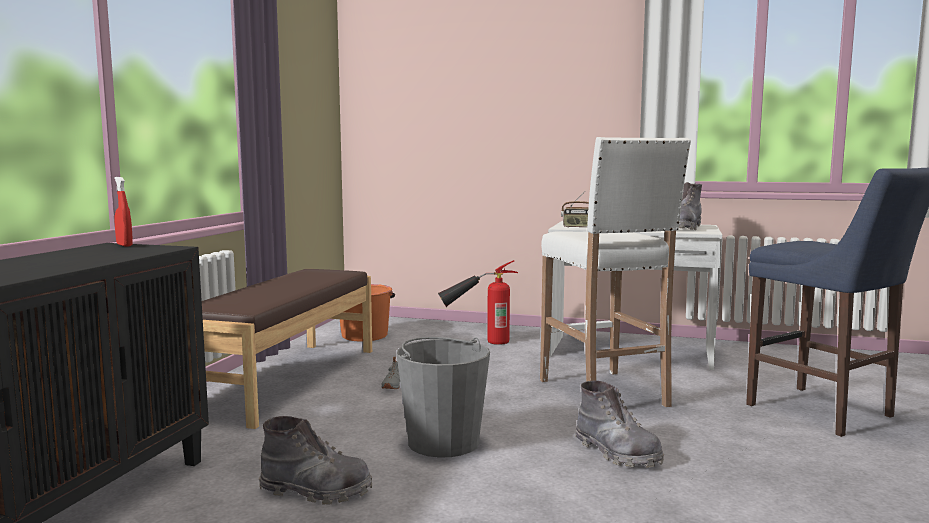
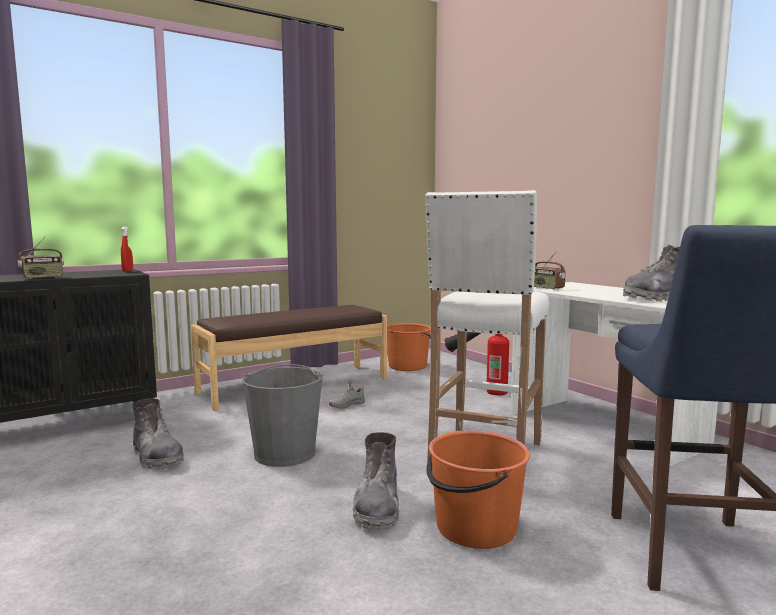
camera: 40 degrees right, 0 degrees up
(72, 265) = (42, 278): none -> radio
(700, 440) = (475, 528): none -> orange bucket

